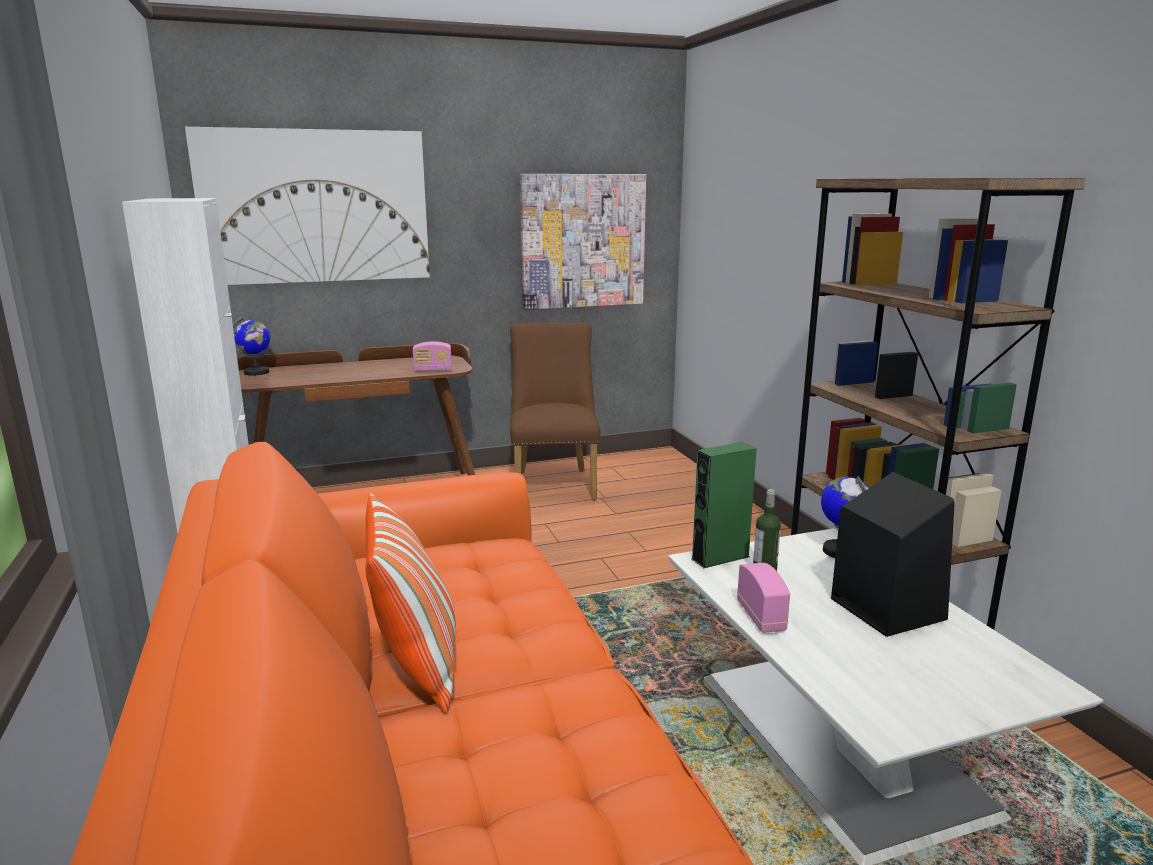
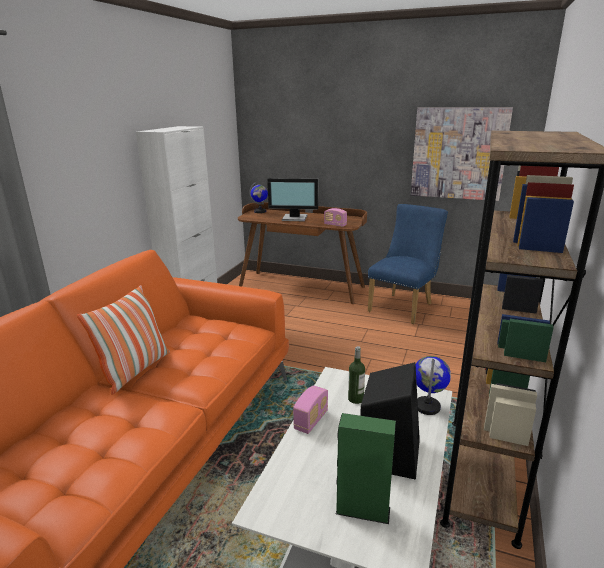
camera: 40 degrees right, 5 degrees up
(315, 207) = (298, 126): picture -> none
(345, 372) = (295, 218): none -> monitor
(554, 483) = (403, 306): brown chair -> blue chair
(720, 558) = (348, 379): green speaker -> green speaker (363, 510)

